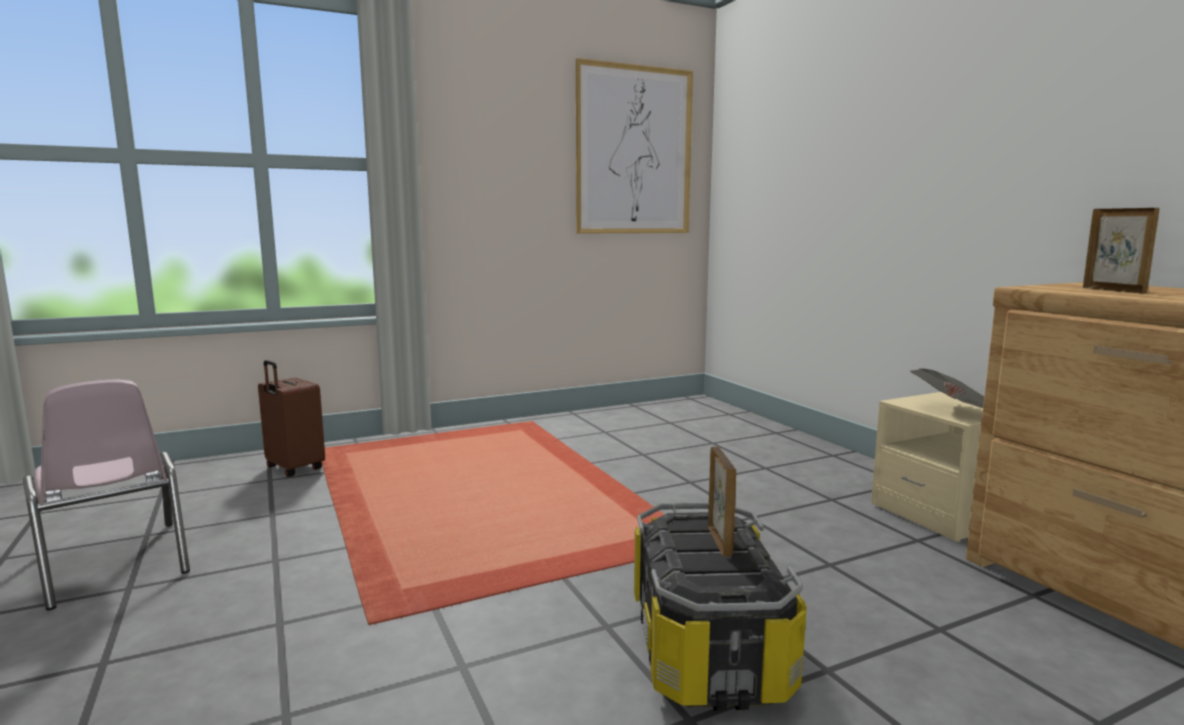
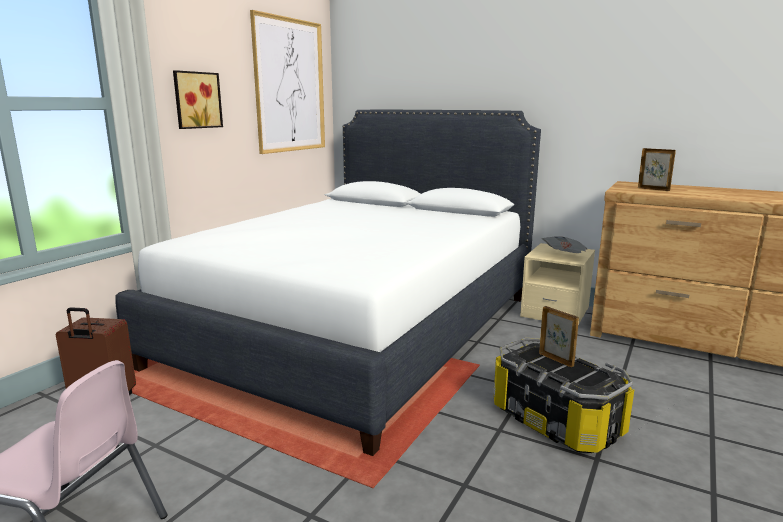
camera: 35 degrees left, 5 degrees up
(487, 164) = (196, 100): none -> picture
(618, 465) = (359, 328): none -> white bed

